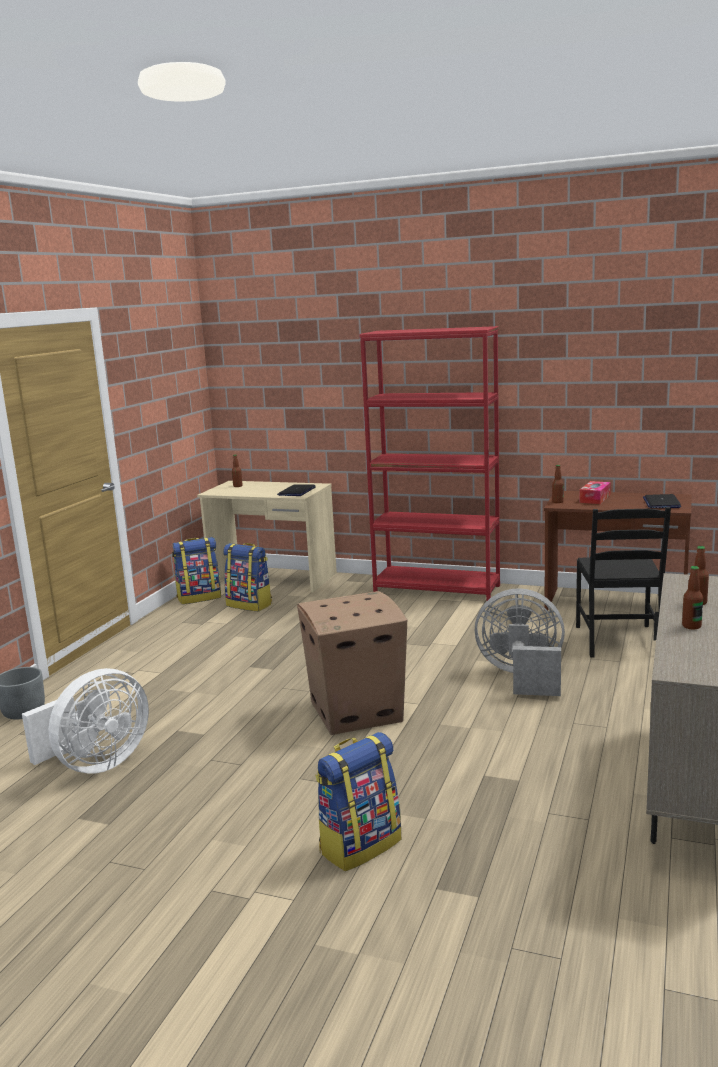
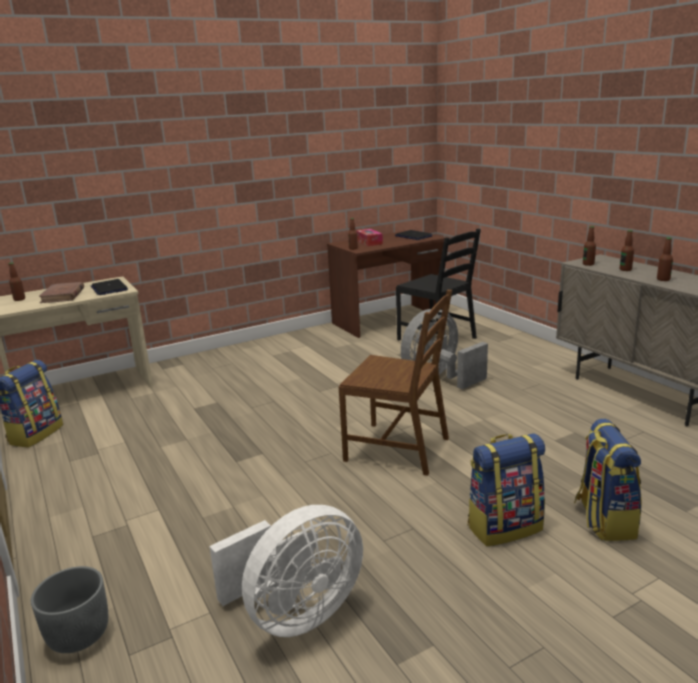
camera: 50 degrees left, 5 degrees up
(96, 764) = (296, 615): white fan -> white fan turned 60 degrees clockwise
(250, 605) = (112, 418): backpack -> backpack (504, 527)
(262, 490) = (63, 295): none -> brown book
(354, 712) = (398, 448): cardboard box -> brown chair
(437, 589) = (255, 350): red bookcase -> none
(683, 584) = (588, 264): none -> bottle

